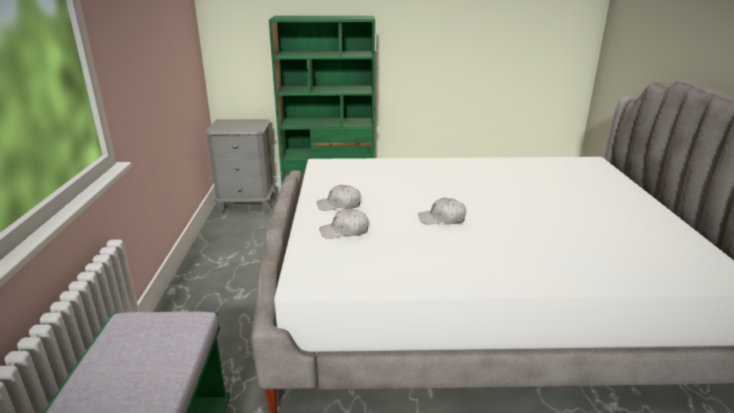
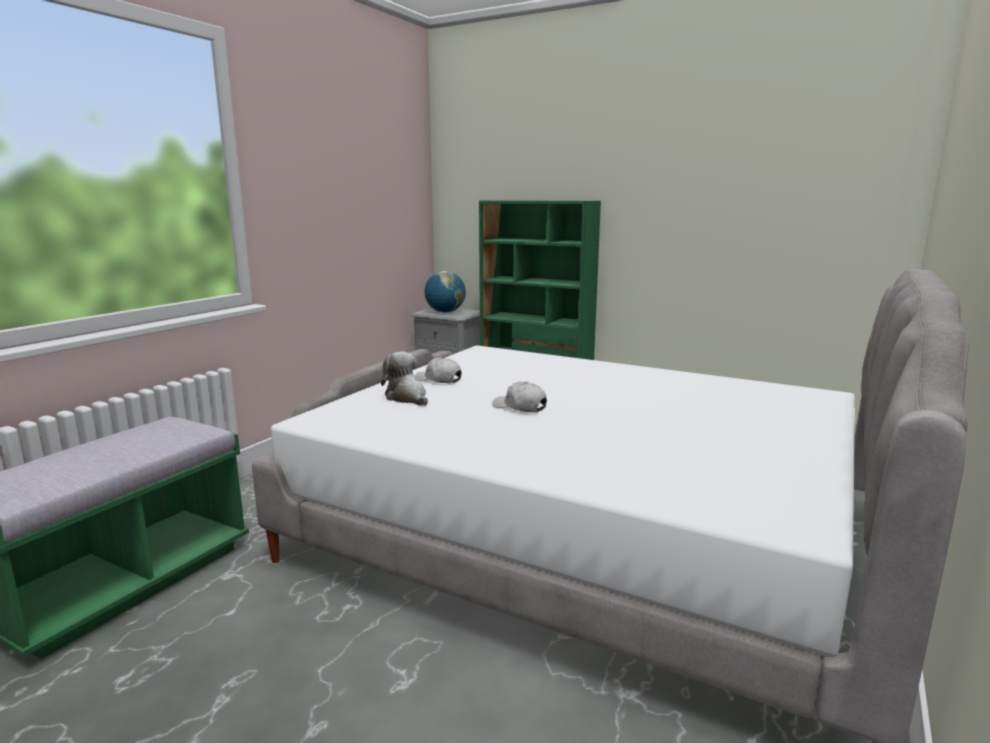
camera: 30 degrees right, 10 degrees down
(236, 126) = (445, 312): none -> globe
(345, 231) = (407, 398): white cap -> plush toy

